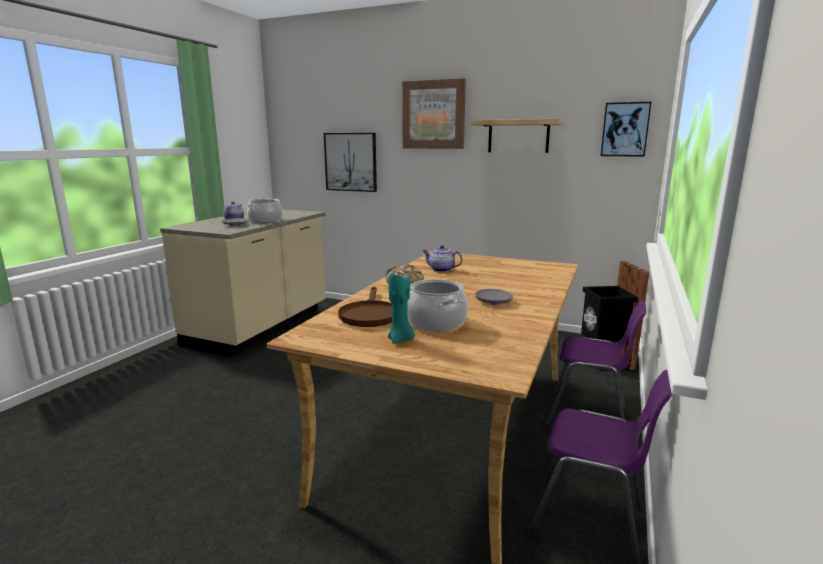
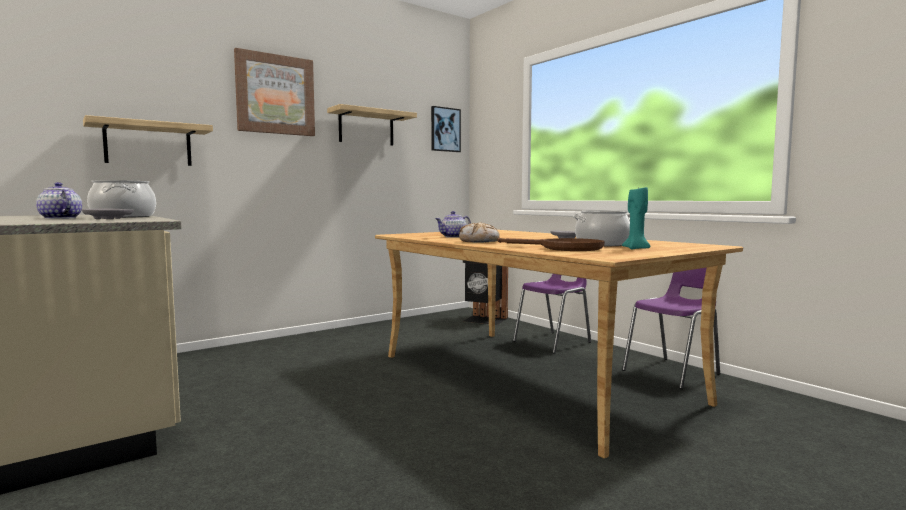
camera: 60 degrees left, 10 degrees down
(351, 162) = (148, 144): picture -> shelf

